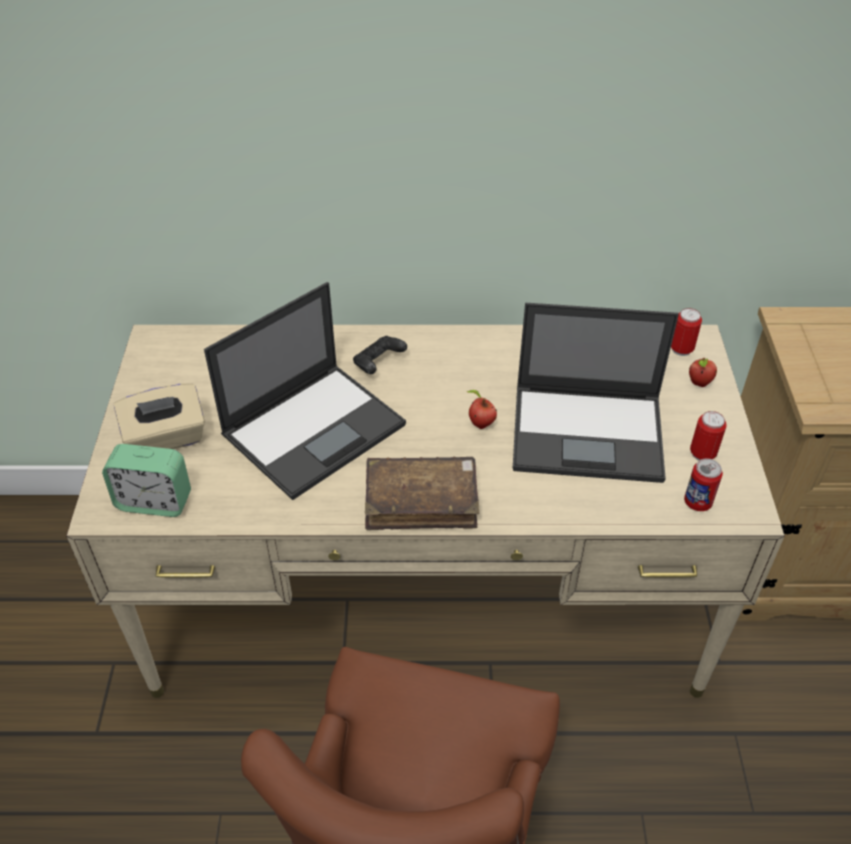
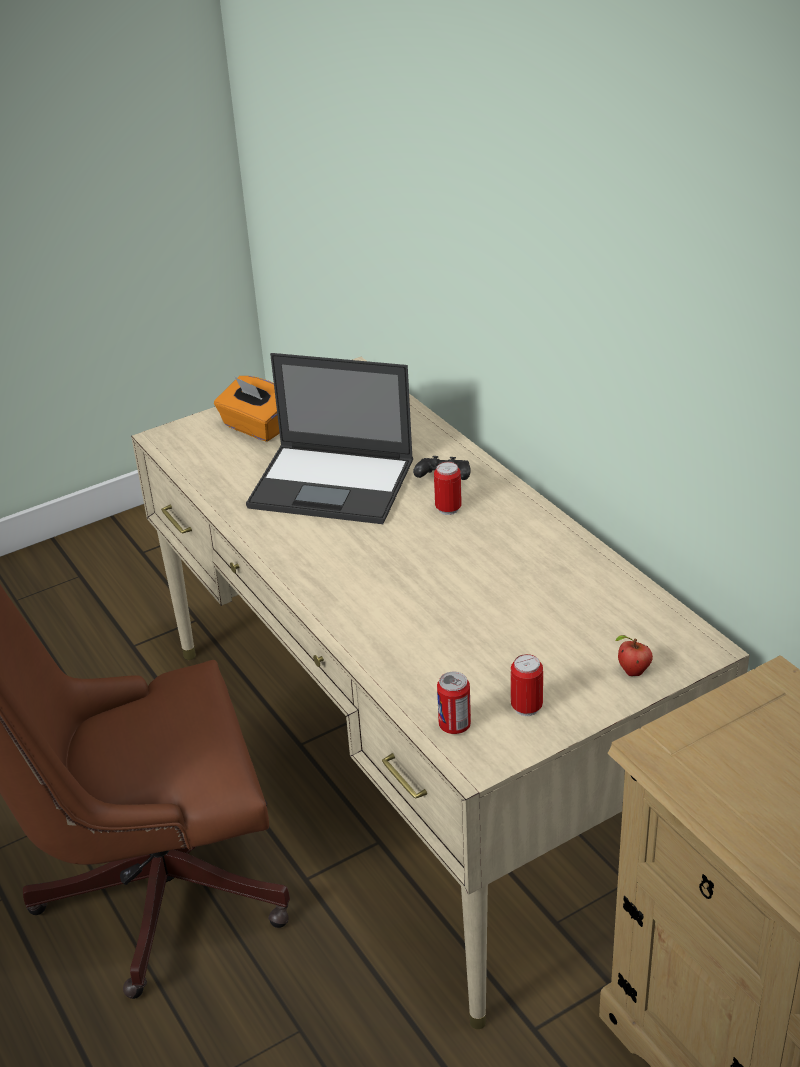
camera: 60 degrees right, 10 degrees down
(154, 501) = (191, 452): alarm clock -> none
(166, 438) = (256, 427): beige tissue box -> orange tissue box
(421, 502) = (303, 568): brown book -> none
(480, 424) = (426, 561): apple -> none
(589, 433) = (481, 626): laptop -> none
(681, 349) = (673, 642): can -> can (448, 509)

